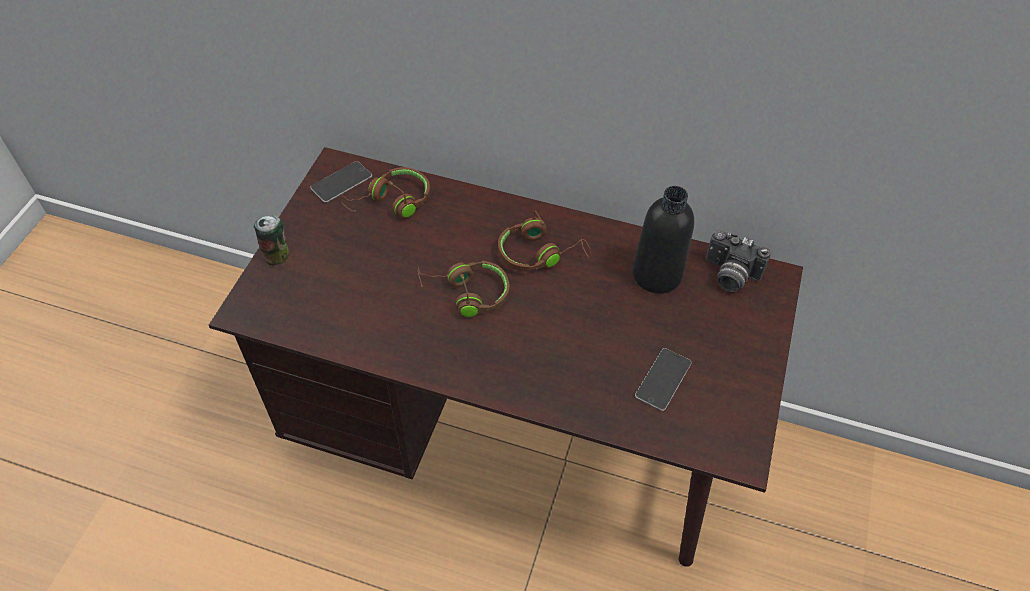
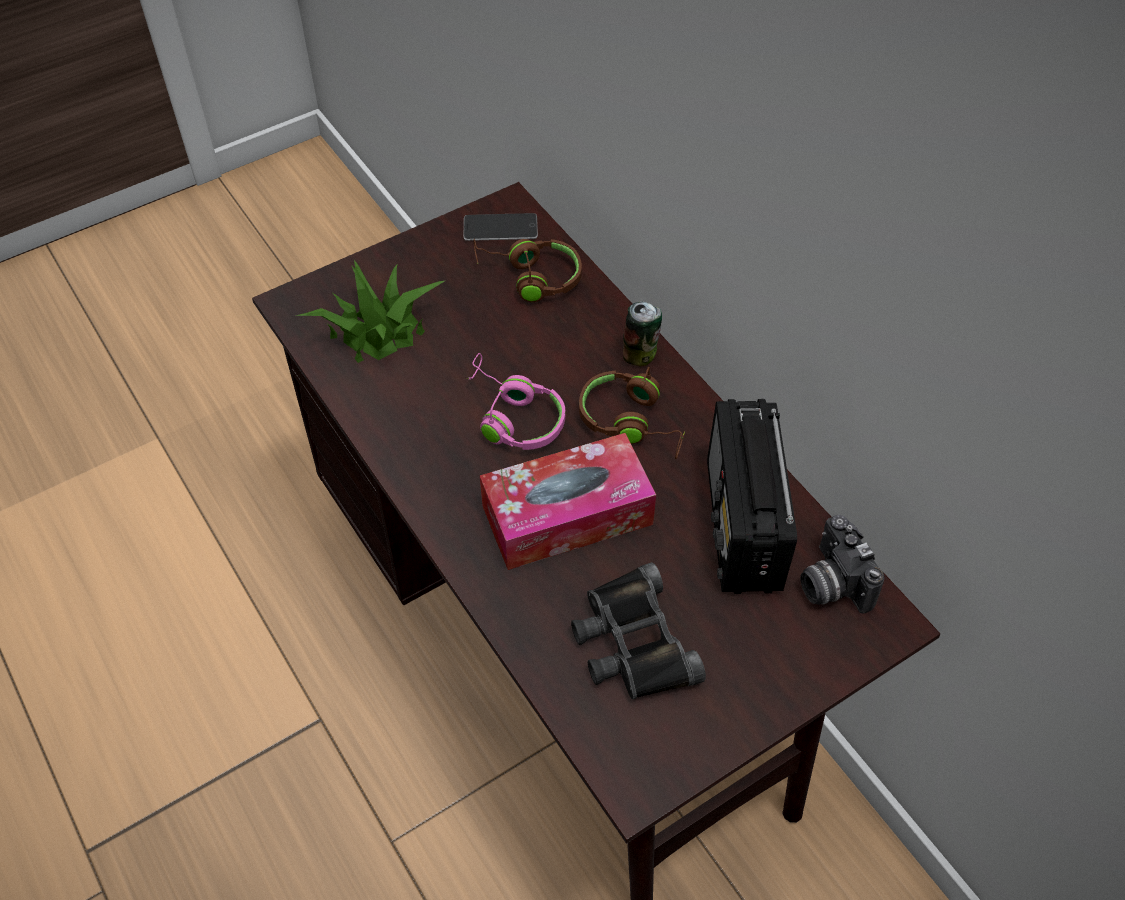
camera: 40 degrees right, 0 degrees up
(277, 255) = (371, 267): can -> can (640, 355)
(322, 293) = (377, 330): none -> potted plant
(465, 293) = (512, 416): brown headphones -> pink headphones
(556, 331) = (567, 515): none -> tissue box
(657, 274) = (742, 527): black bottle -> radio
(663, 379) = (632, 642): phone -> black binoculars

